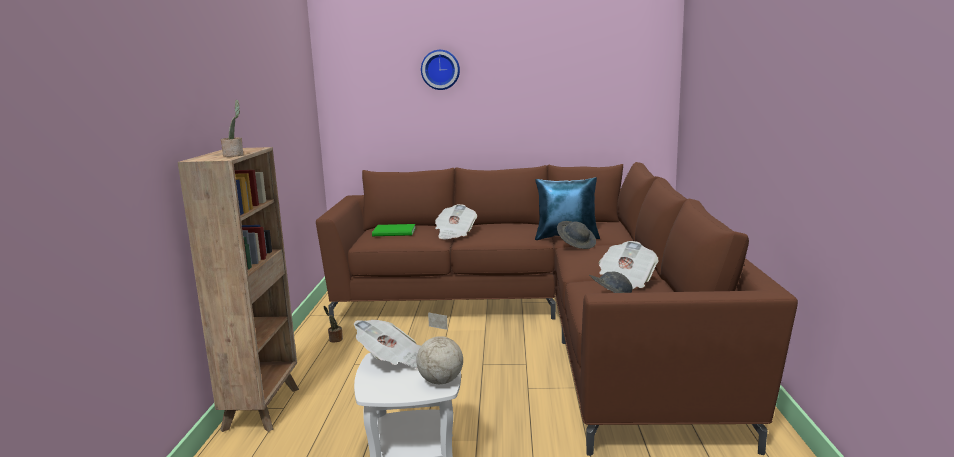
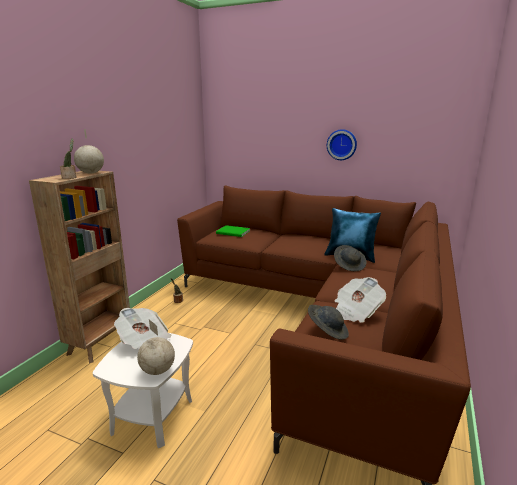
camera: 20 degrees right, 5 degrees up
(247, 150) = (90, 173): none -> globe
(440, 69) = (285, 116): wall clock -> wall clock (342, 144)
(454, 234) = (272, 240): newspaper -> none

